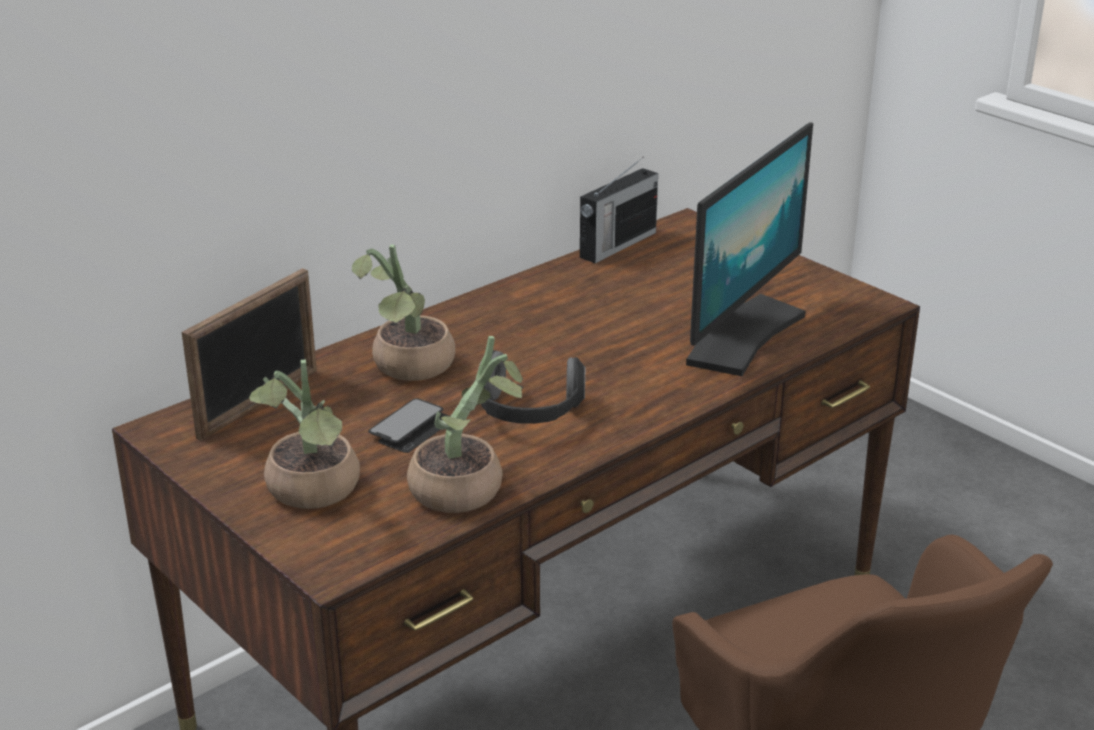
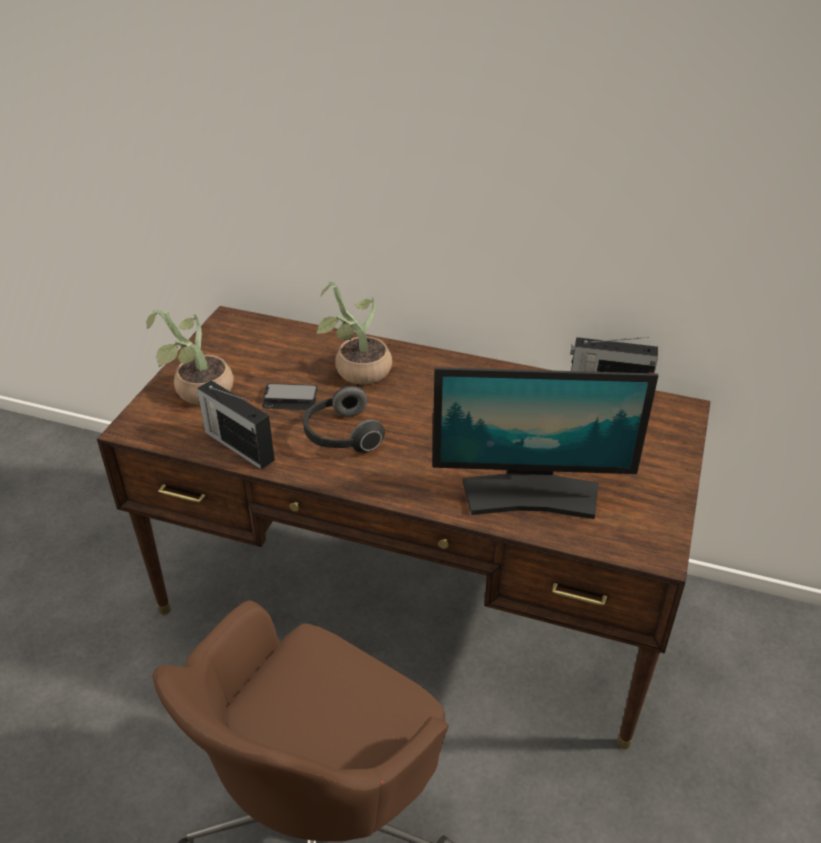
camera: 60 degrees right, 10 degrees up
(259, 404) = (276, 337): picture frame -> none
(468, 489) = (238, 445): potted plant -> radio

